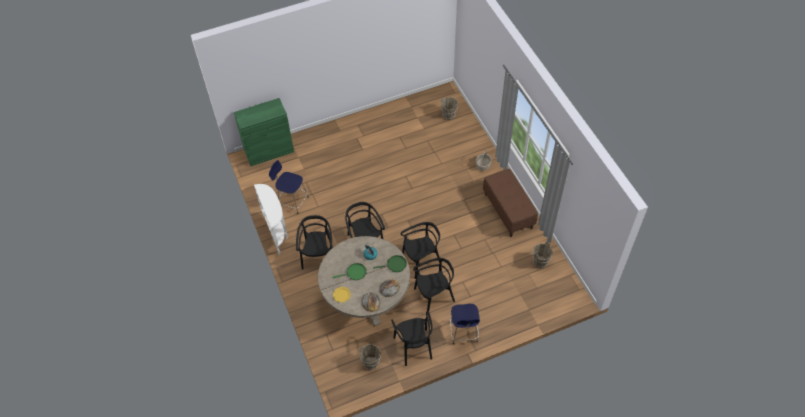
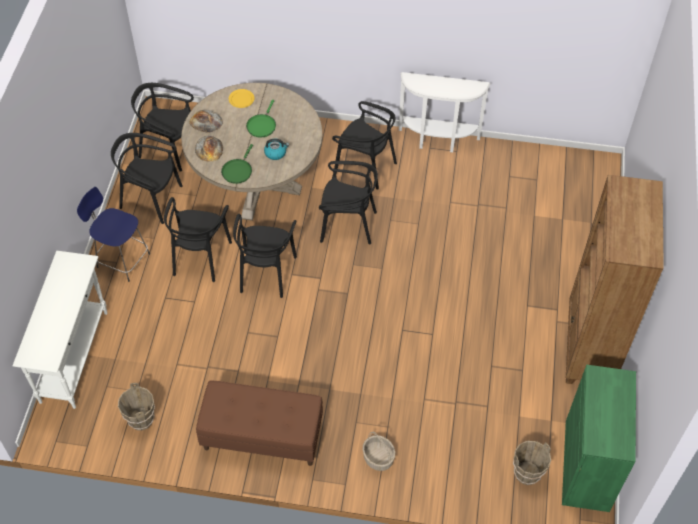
camera: 120 degrees right, 0 degrees up
(269, 151) = (598, 190): green cabinet -> green cabinet (587, 465)
(292, 201) = (480, 178): blue stool -> none
(369, 120) = (588, 347): none -> brown bookcase
(371, 363) = (169, 148): brown bucket -> black chair
(533, 314) = (75, 356): none -> white console table

